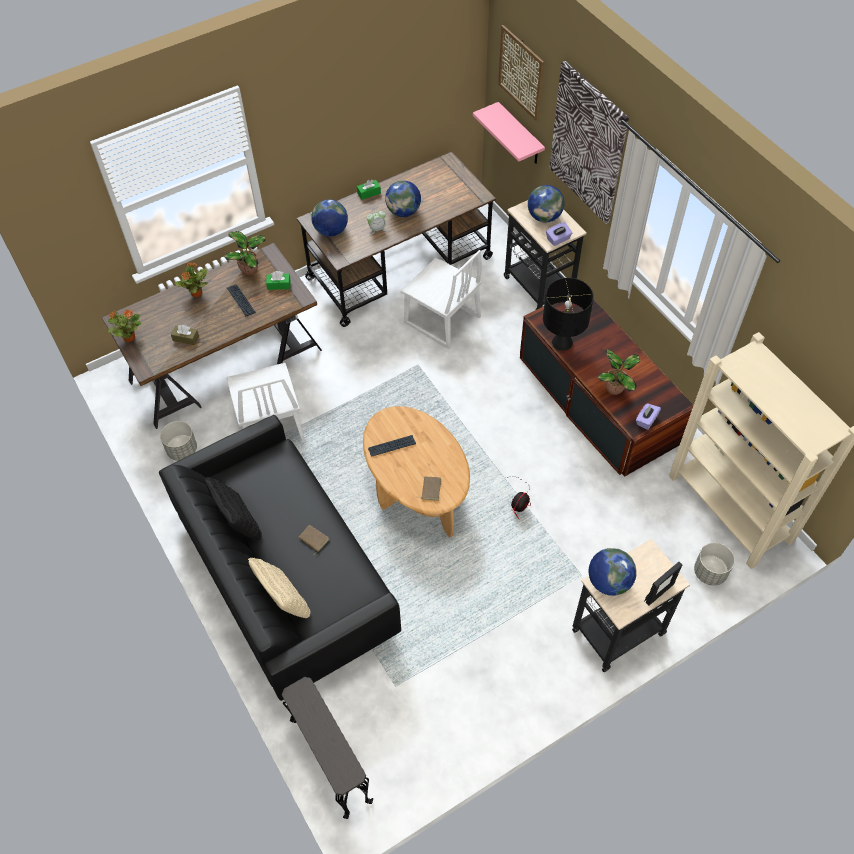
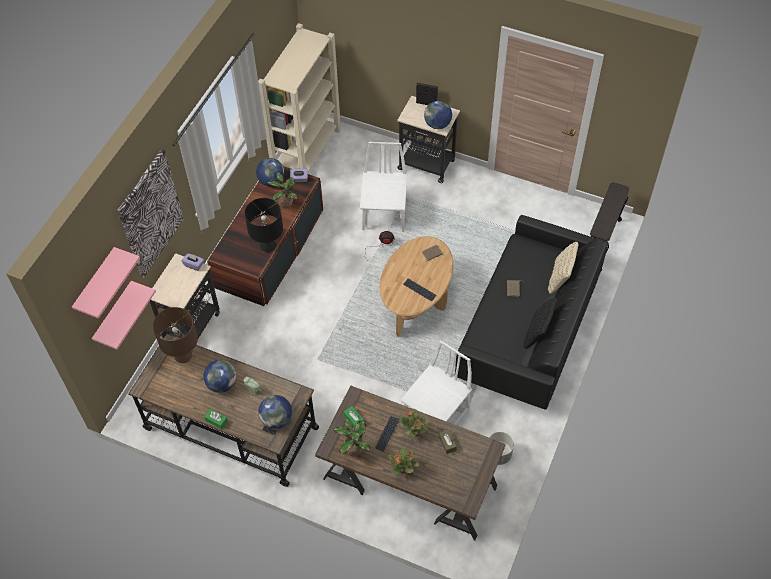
camera: 125 degrees left, 0 degrees up
(129, 337) = (477, 482): potted plant -> potted plant (414, 432)
(442, 321) = (266, 368): white chair -> white chair (385, 213)
(458, 199) = (183, 357): none -> brown table lamp
(521, 72) = (96, 283): picture -> pink shelf
(544, 217) = (175, 284): globe -> globe (271, 181)
(709, 572) = (357, 144): grey planter -> none

